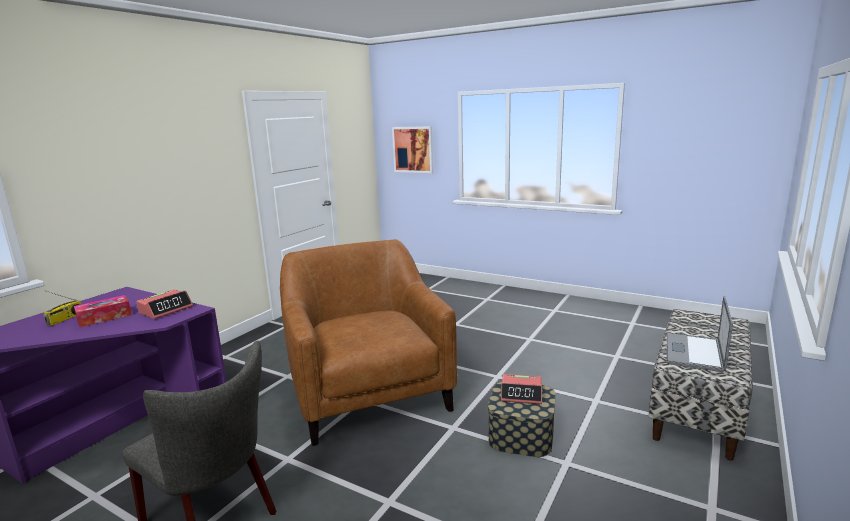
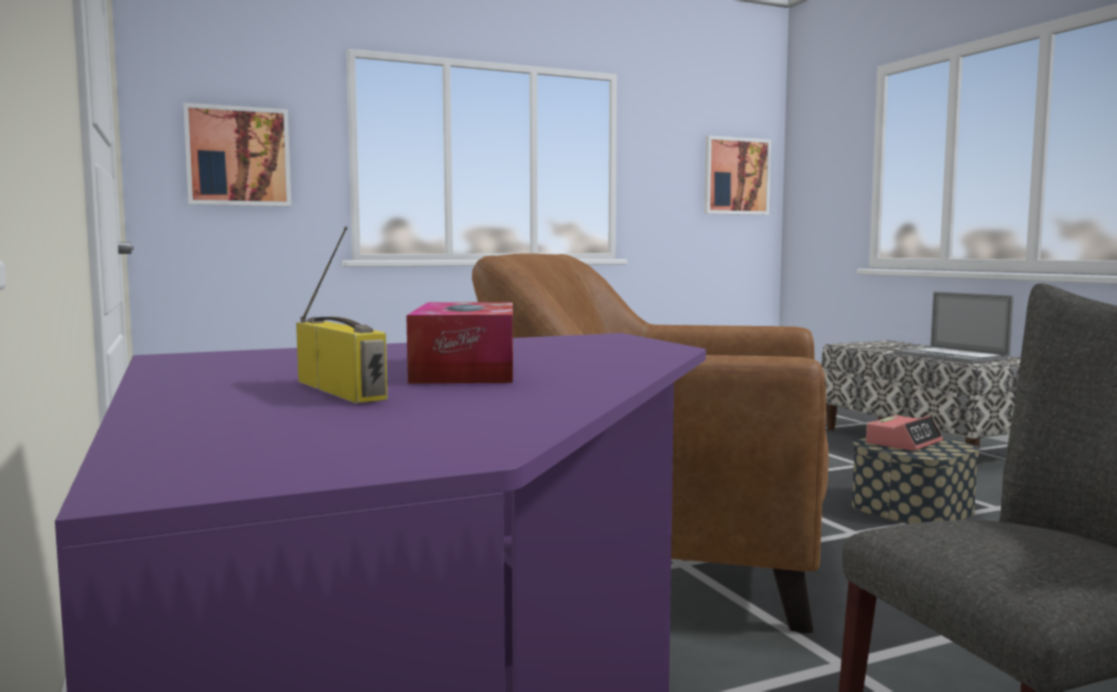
camera: 55 degrees left, 10 degrees down
(166, 309) = (545, 344): alarm clock -> none
(736, 151) = (736, 176): none -> picture

